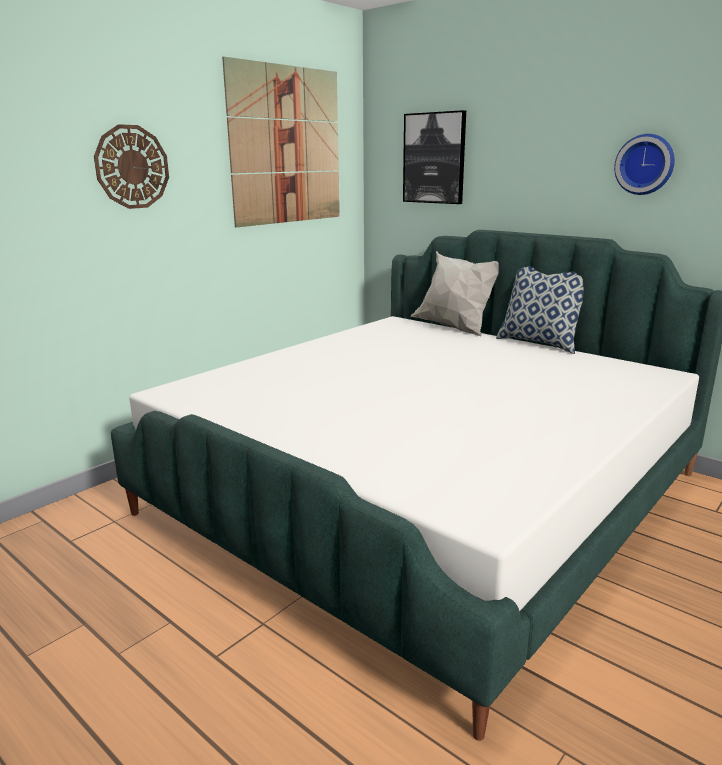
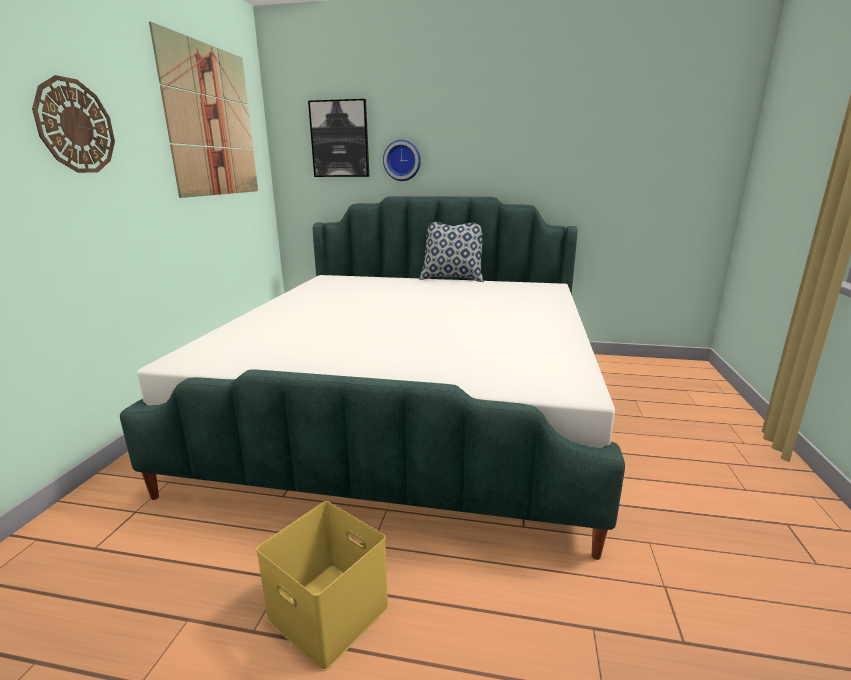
camera: 30 degrees left, 0 degrees up
(177, 665) = (325, 612): none -> yellow storage box
(455, 328) = (381, 277): white pillow -> none
(645, 164) = (512, 141): wall clock -> wall clock (402, 160)

